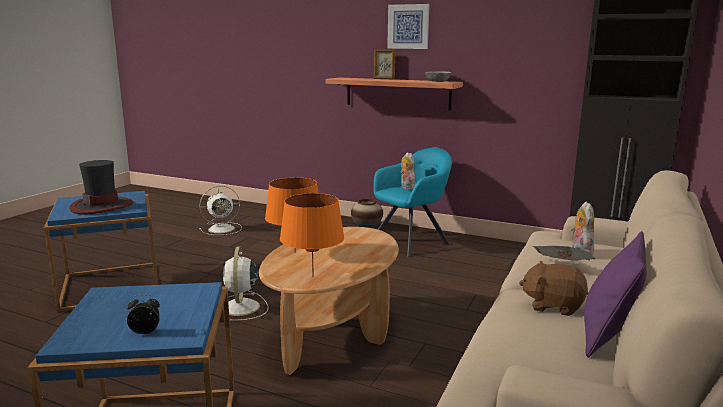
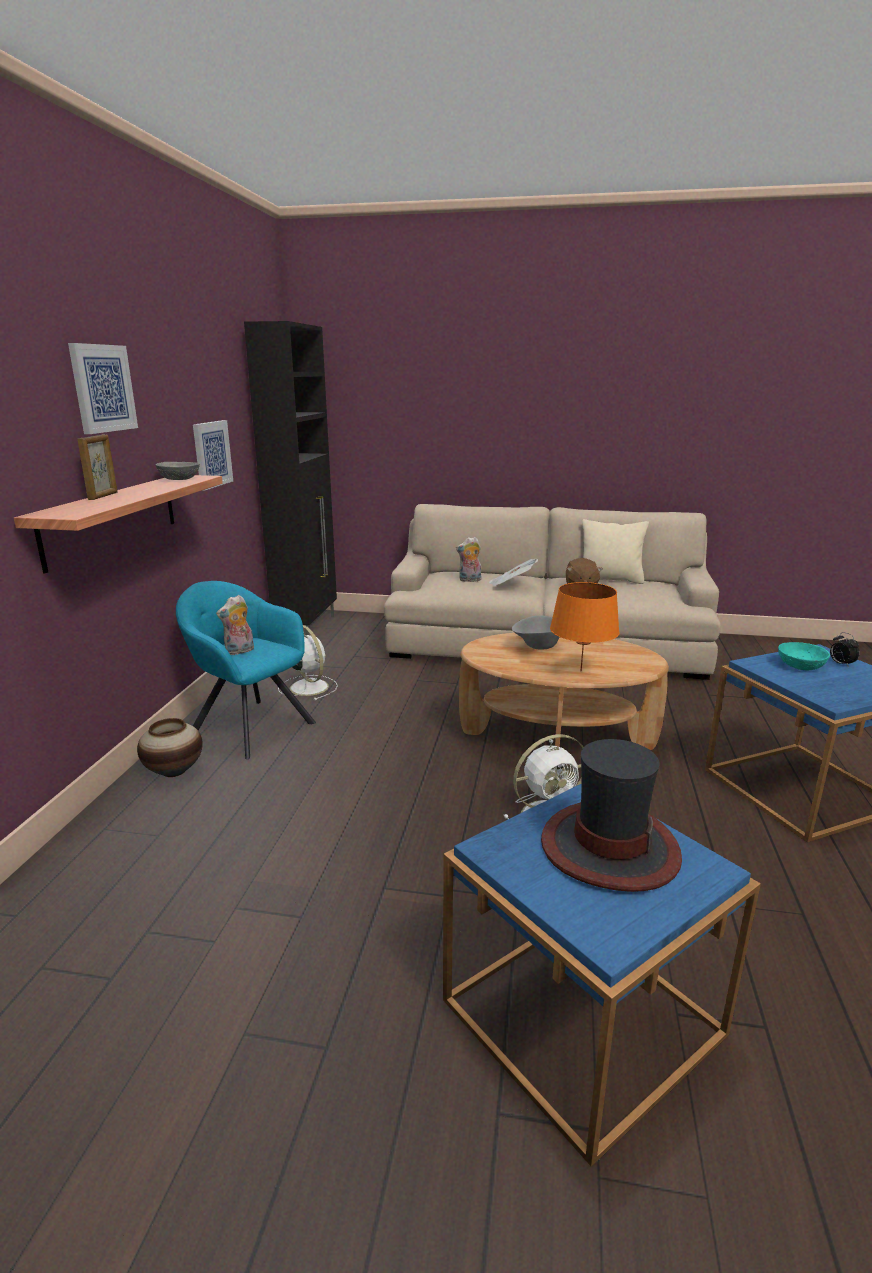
camera: 105 degrees left, 5 degrees up
(171, 308) = (800, 666): none -> turquoise bowl
(222, 229) = (163, 979): white fan -> white fan (308, 687)
(312, 277) = (631, 654): orange table lamp -> none
(356, 247) = (536, 647): none -> grey bowl
(514, 76) = (212, 454): none -> picture
(607, 336) = (610, 580): purple pillow -> beige pillow

